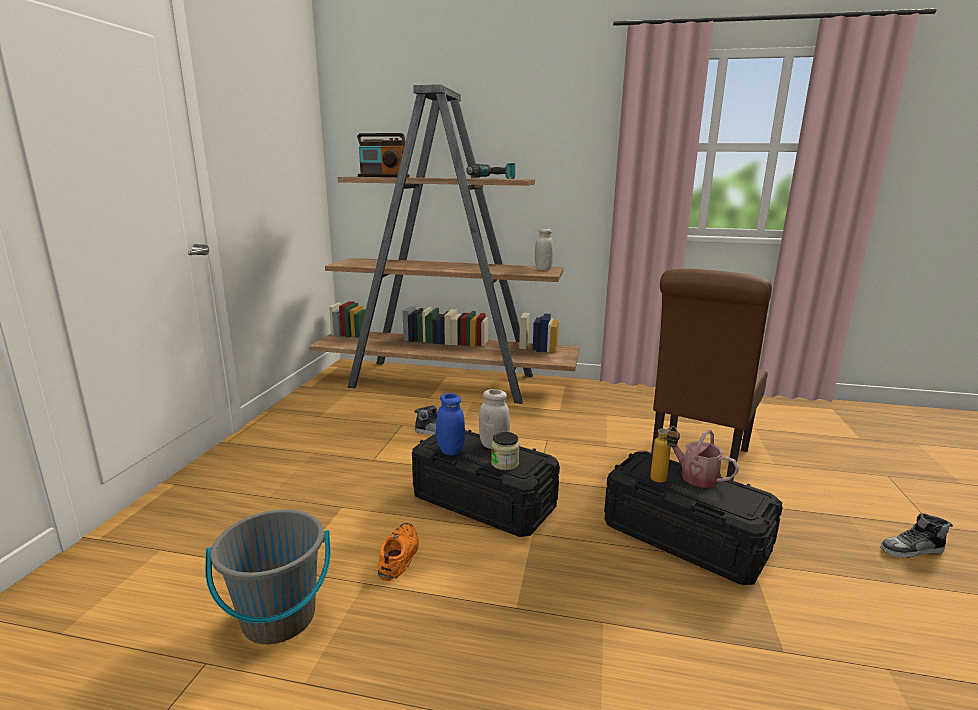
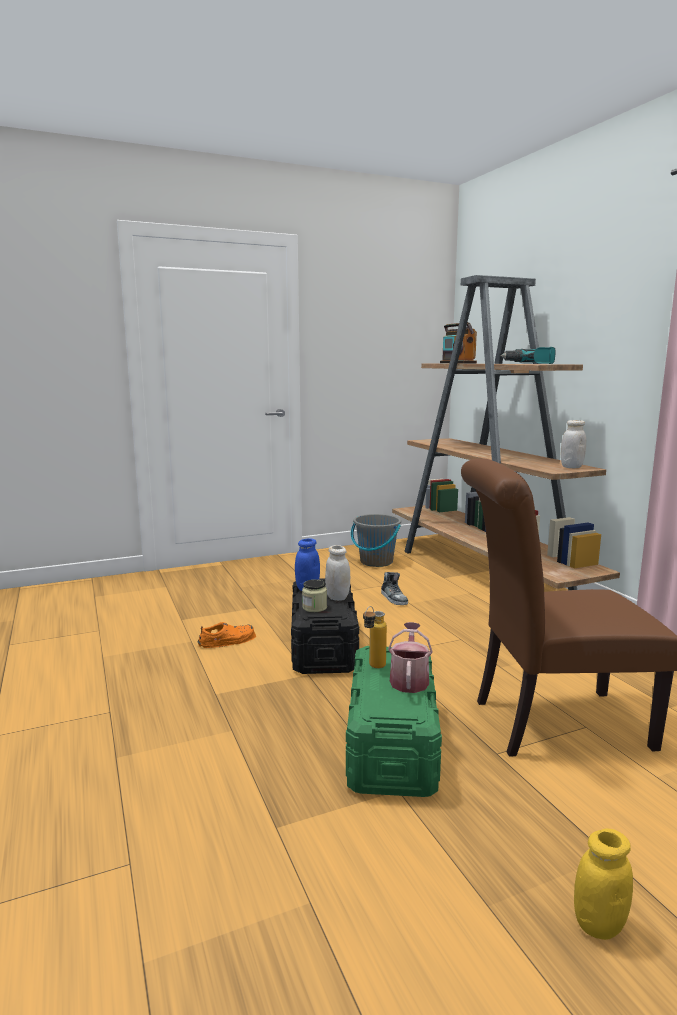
camera: 55 degrees right, 5 degrees down
(279, 618) = (142, 632): grey bucket -> grey bucket (376, 562)
(684, 537) = (392, 743): black storage box -> green storage box
(911, 550) = (598, 924): shoe -> yellow jar

